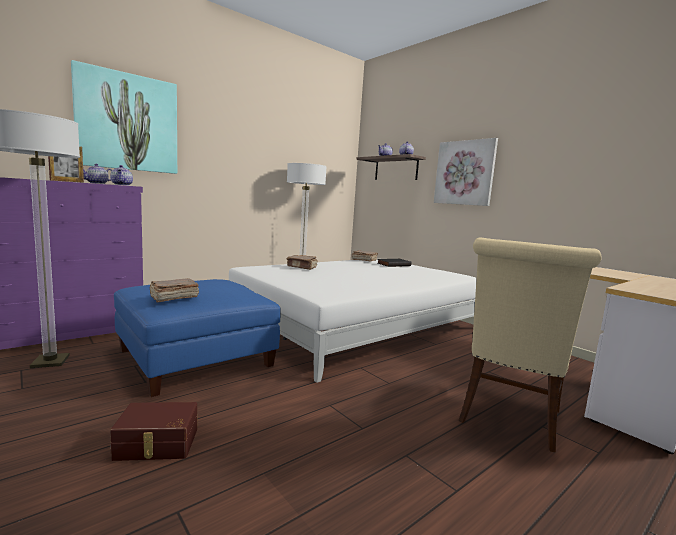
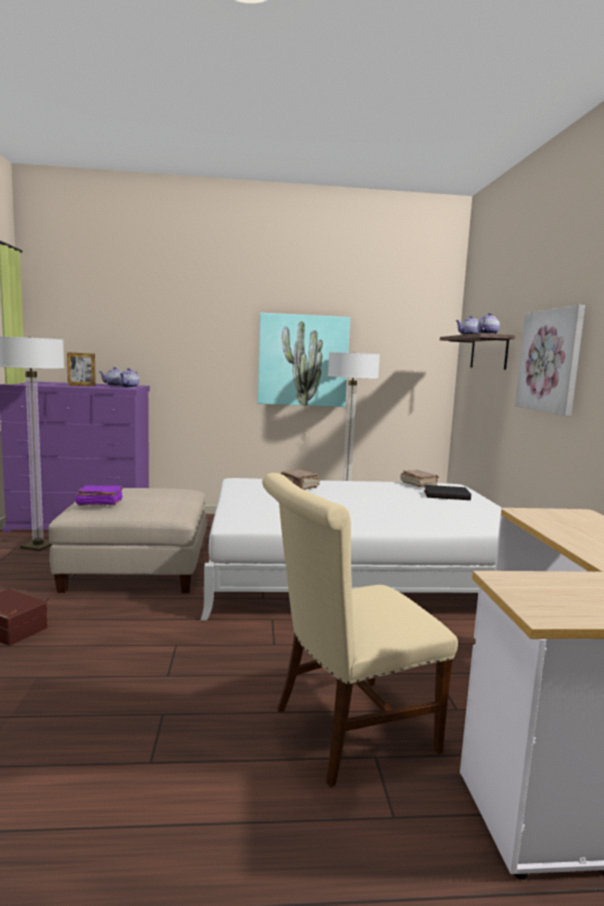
camera: 35 degrees right, 0 degrees up
(128, 122) = (154, 323): picture -> picture (303, 360)
(173, 298) = (99, 503): brown book -> purple book
(196, 358) = (137, 568): blue ottoman -> beige ottoman

